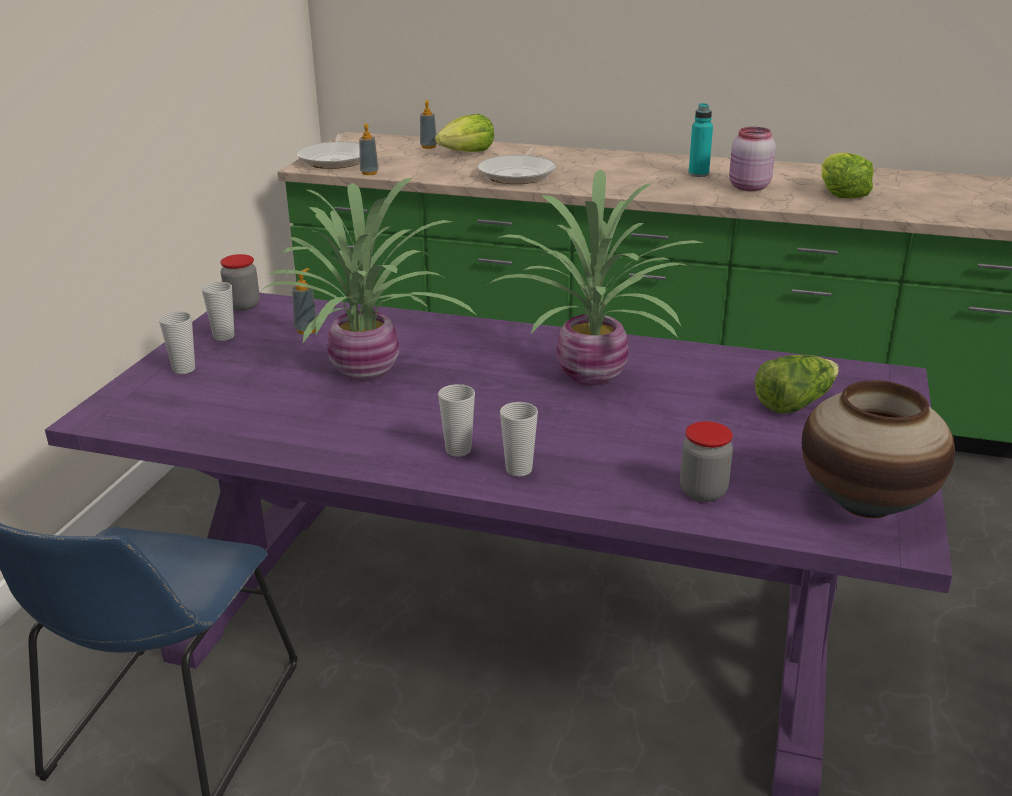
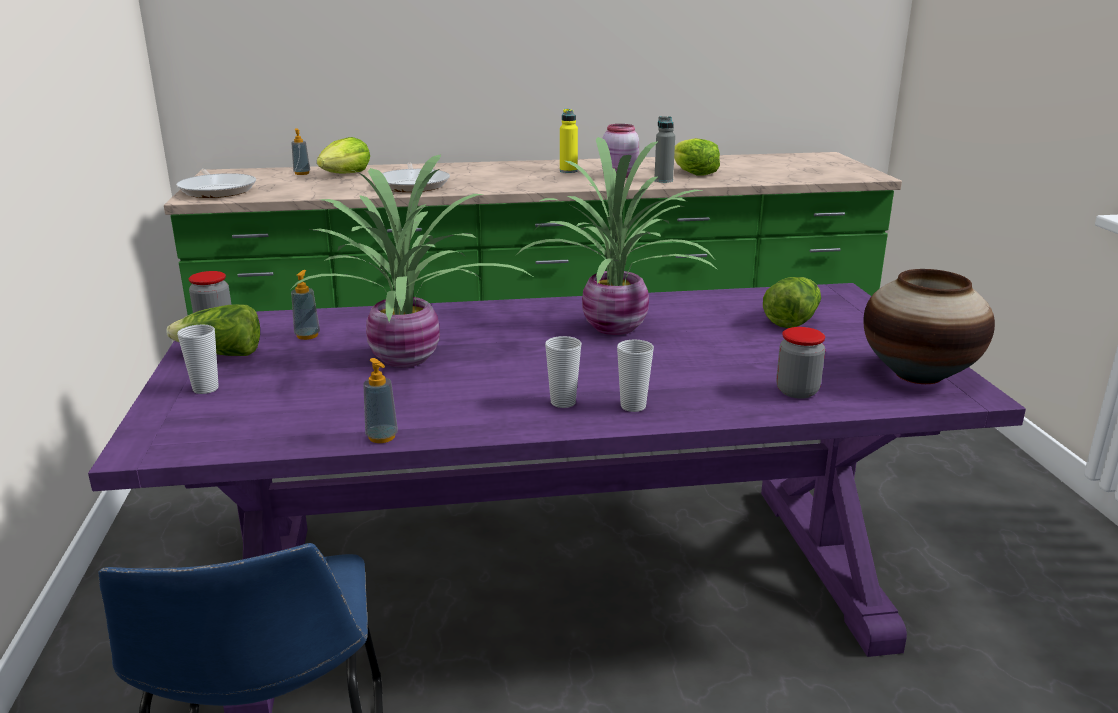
camera: 25 degrees left, 5 degrees down
(224, 336) = (221, 354): cup -> lettuce
(369, 173) = (266, 197): soap dispenser -> soap dispenser (382, 437)
(698, 174) = (568, 171): turquoise bottle -> yellow bottle
(792, 200) = (663, 180): none -> grey bottle

